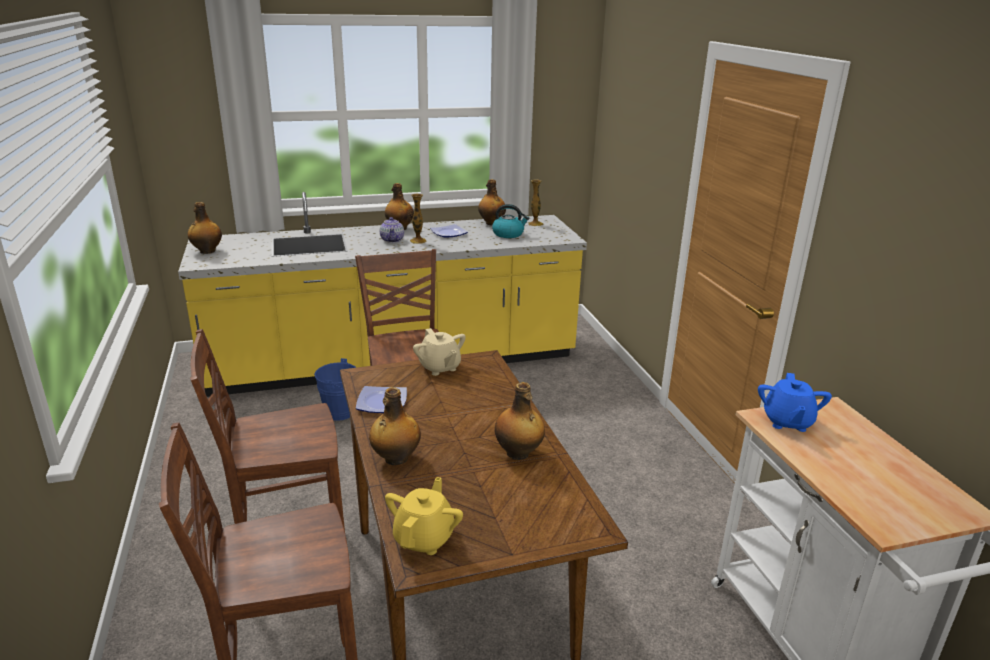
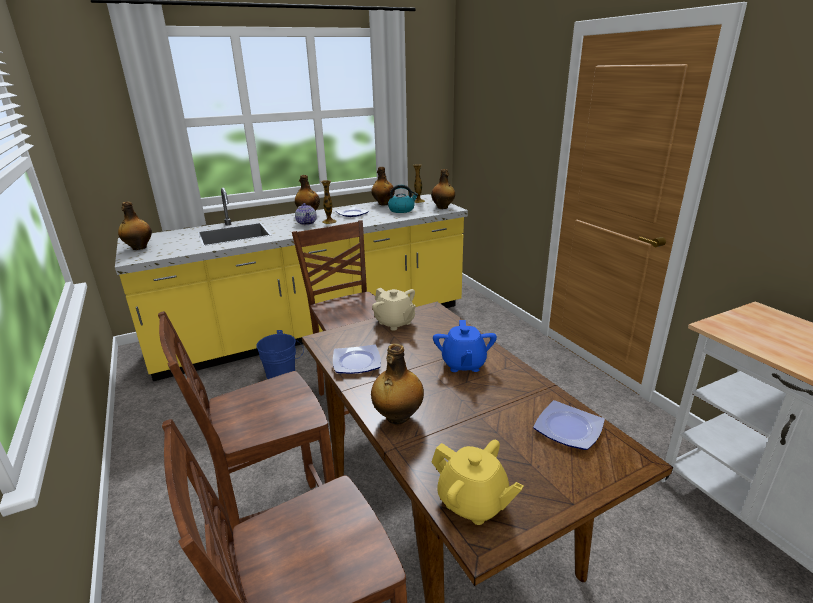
camera: 10 degrees left, 0 degrees up
(424, 538) = (473, 502): yellow teapot -> yellow teapot turned 120 degrees clockwise
(518, 453) = (512, 392): bottle -> bottle (443, 207)
(549, 494) = (566, 429): none -> plate
(787, 422) = (738, 327): blue teapot -> blue teapot (463, 364)

